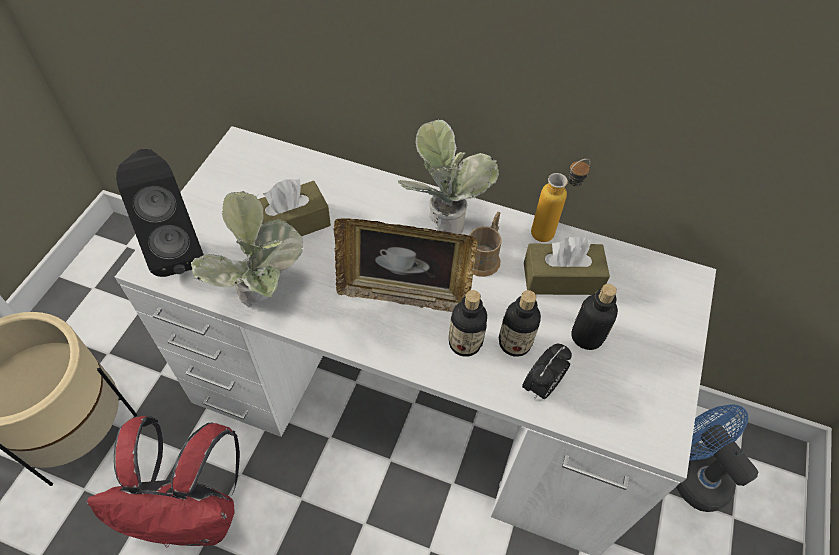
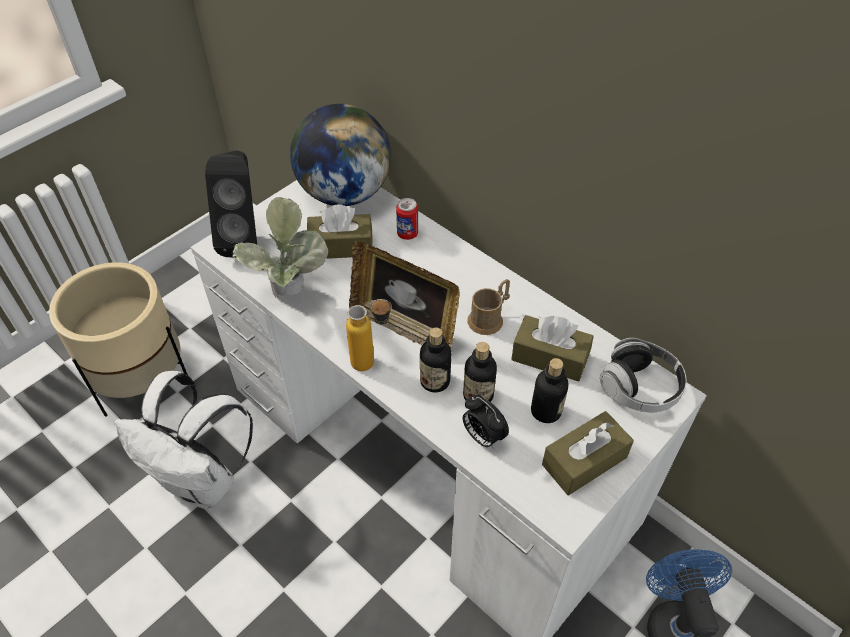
camera: 25 degrees right, 5 degrees down
(197, 515) = (202, 480): red backpack -> white backpack
(265, 164) = (344, 193): none -> globe
(355, 190) = (407, 234): none -> can
(442, 220) = (468, 278): potted plant -> none
(541, 386) = (482, 436): alarm clock -> alarm clock turned 75 degrees clockwise
(550, 230) = (562, 315): bottle -> bottle (372, 362)
(647, 375) = (584, 461): none -> brown tissue box
(657, 282) = (639, 387): none -> headphones

